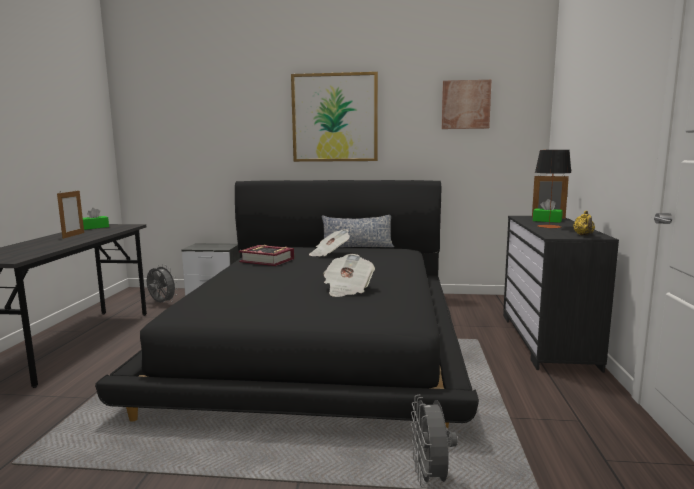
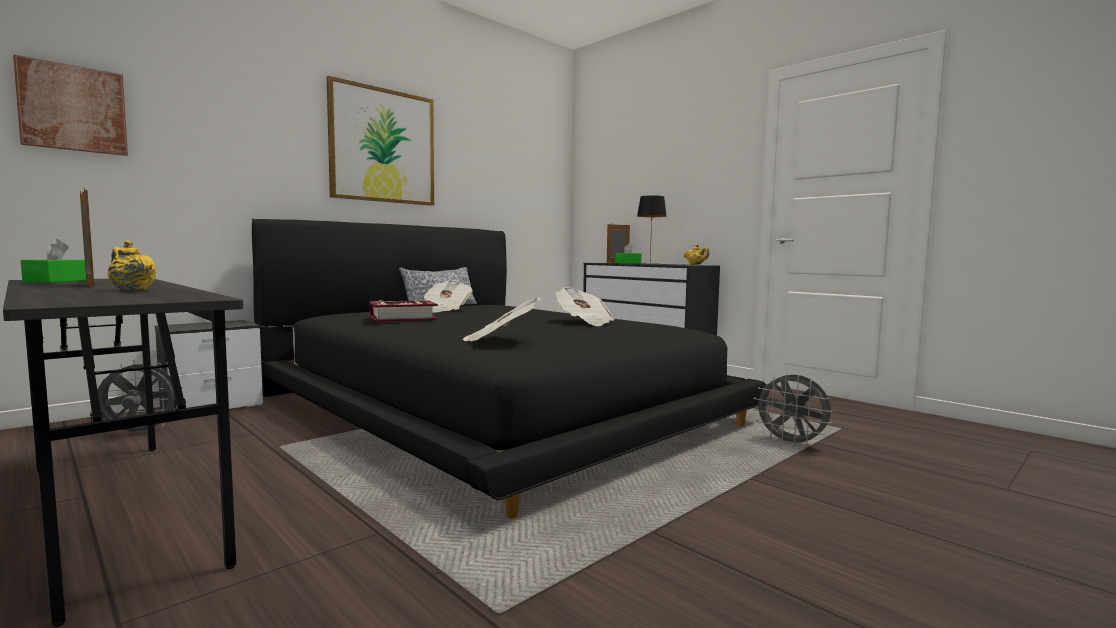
camera: 50 degrees left, 5 degrees down
(48, 245) = (131, 290): none -> yellow teapot
(215, 298) = (500, 341): none -> newspaper
(465, 104) = (511, 154): picture -> picture (73, 108)

